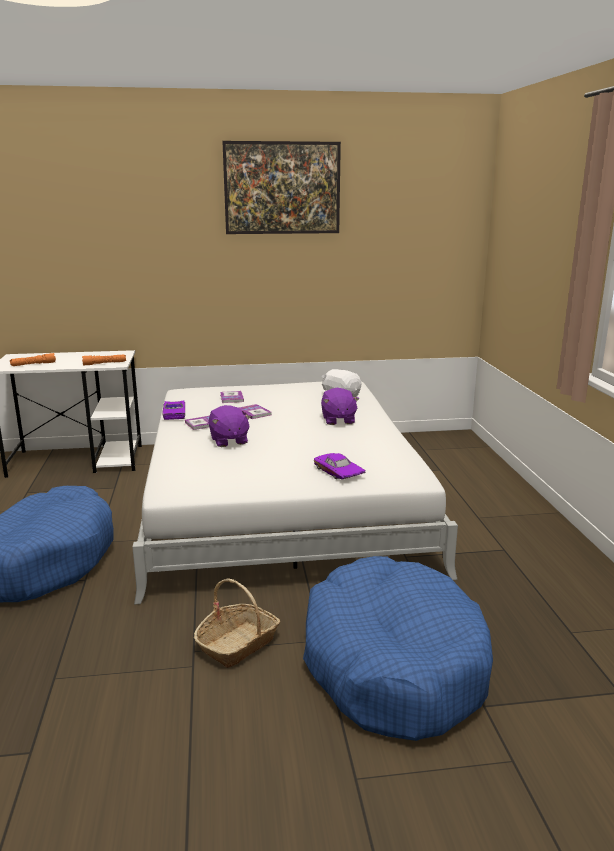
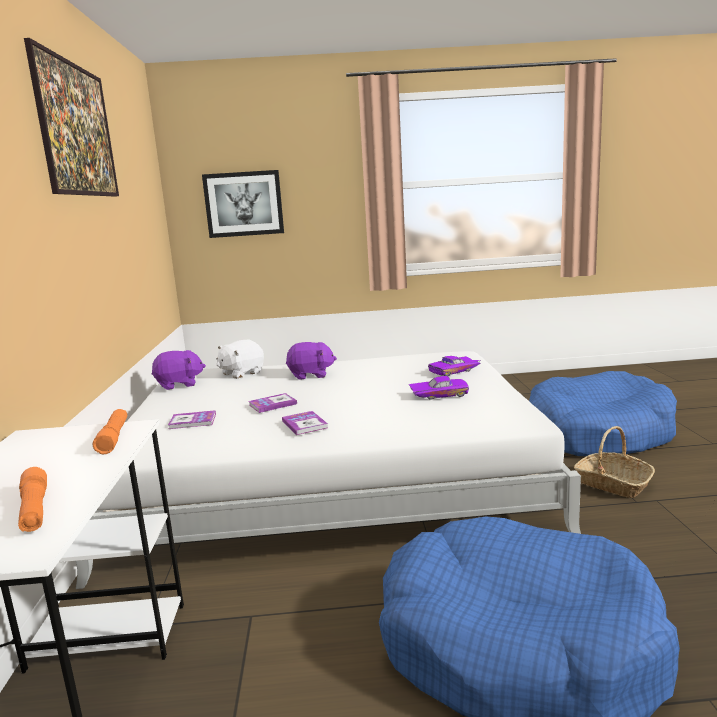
camera: 85 degrees left, 5 degrees down
(176, 414) = (246, 447): purple toy car -> purple toy car (438, 394)
(228, 441) = (372, 408): purple plush toy -> purple plush toy (179, 384)
(519, 248) = (244, 204): none -> picture

